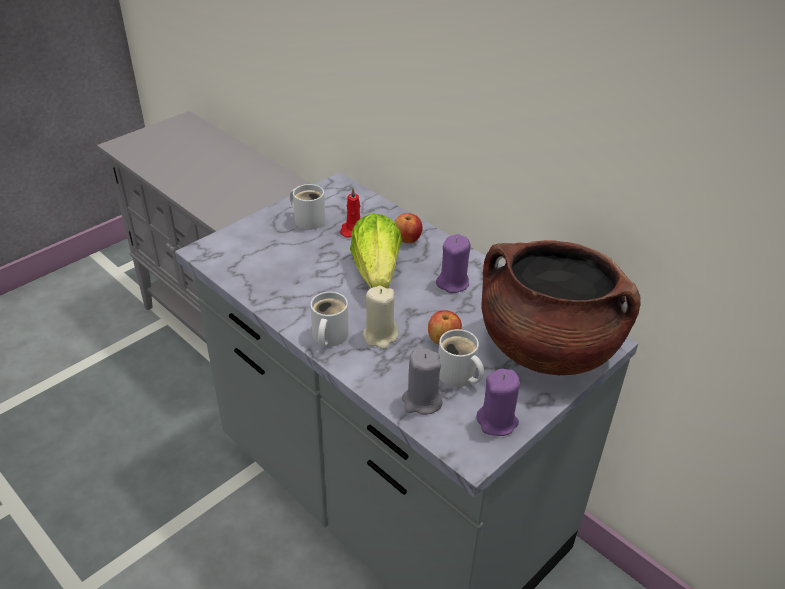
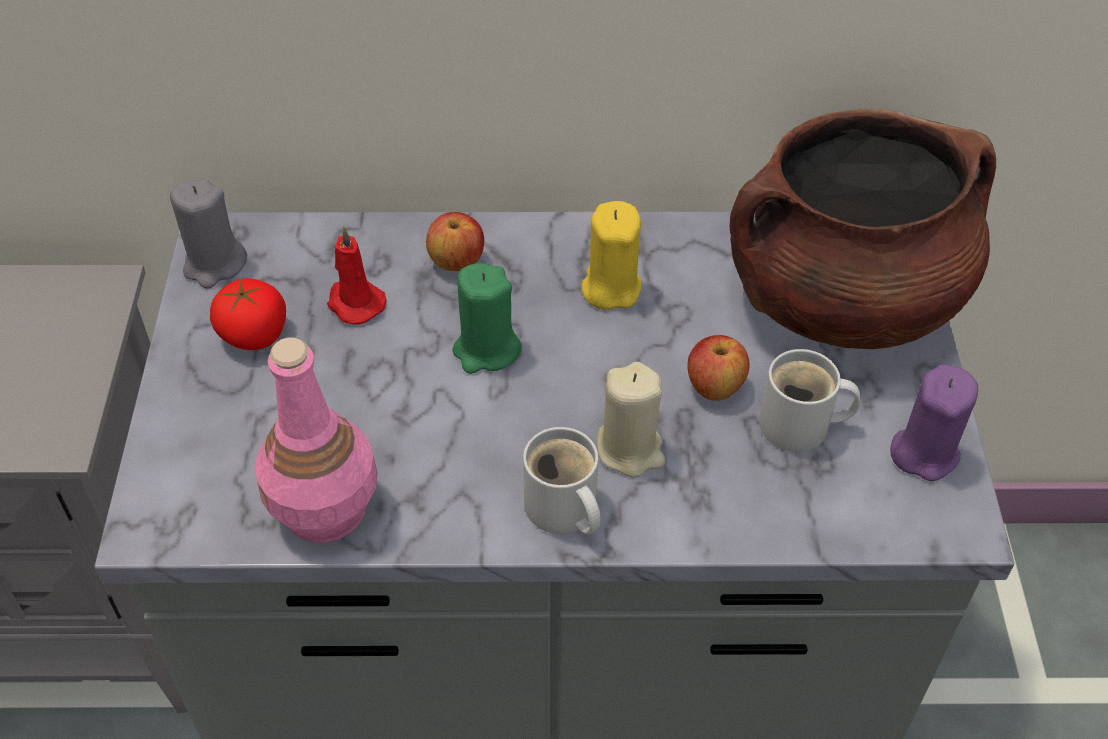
camera: 45 degrees left, 10 degrees up
(256, 282) = (326, 510): none -> pink bottle
(308, 219) = (254, 334): white mug -> tomato
(376, 272) = (486, 350): lettuce -> green candle
(421, 401) = (809, 502): grey candle -> grey candle (214, 264)
(453, 283) = (610, 288): purple candle -> yellow candle

